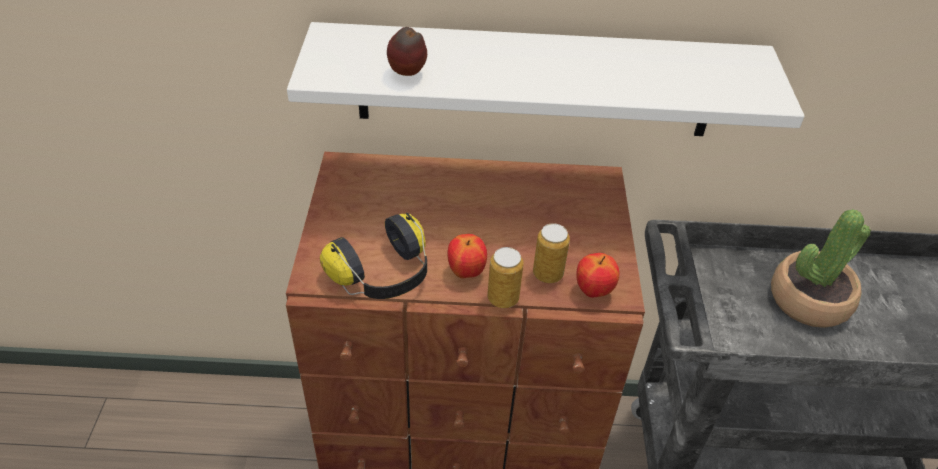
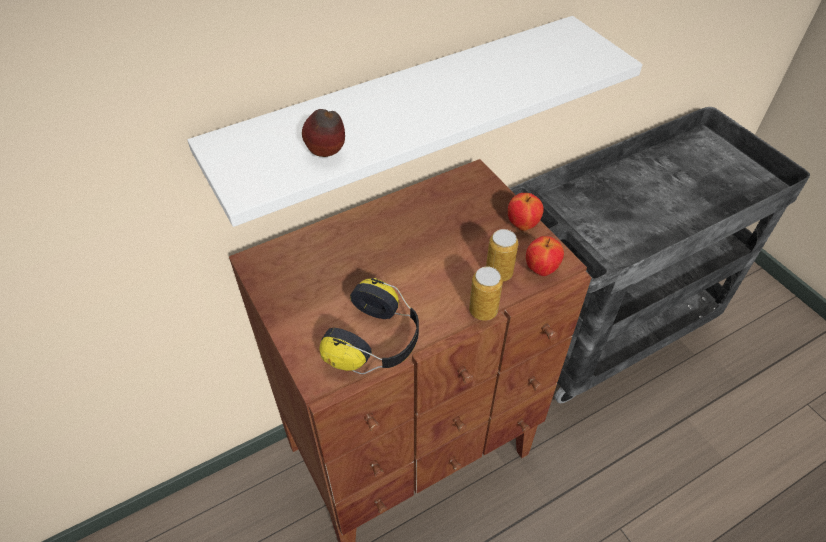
camera: 30 degrees left, 5 degrees up
(466, 272) = (438, 304): apple -> apple (522, 225)
(808, 300) = (634, 201): potted plant -> none

